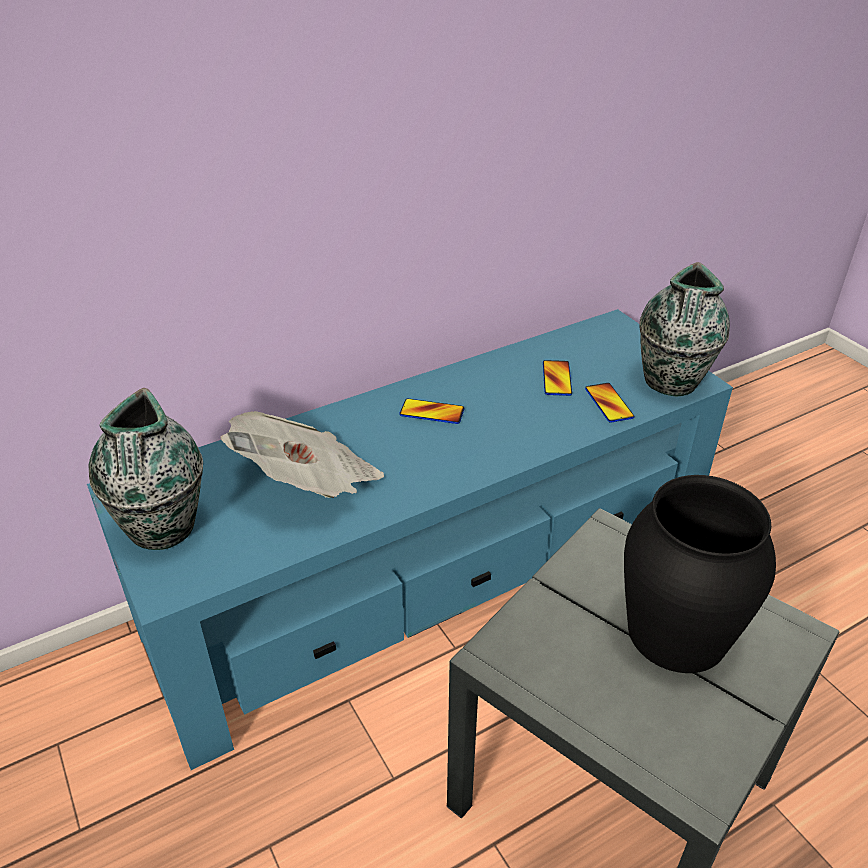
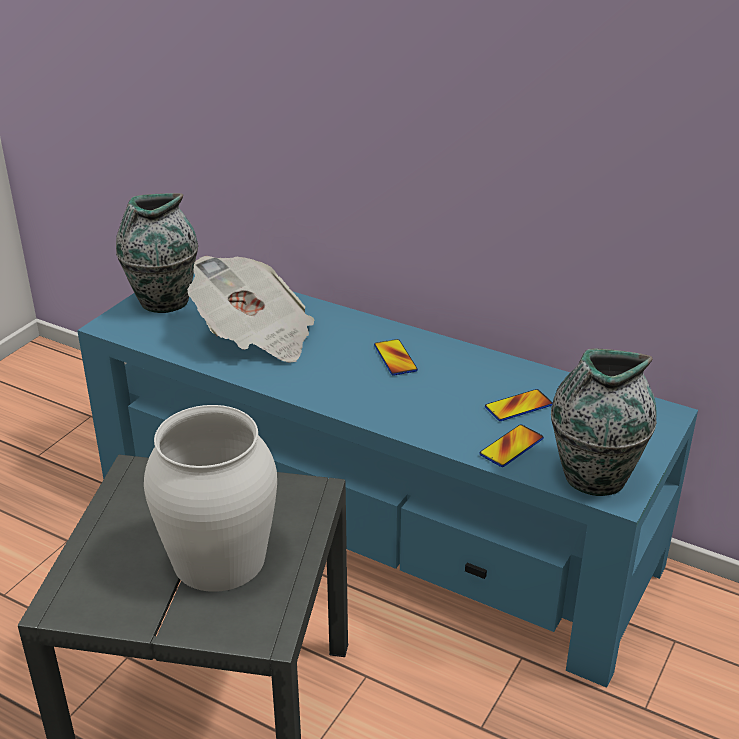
camera: 60 degrees right, 5 degrees down
(676, 631) = (220, 557): black vase -> white vase

